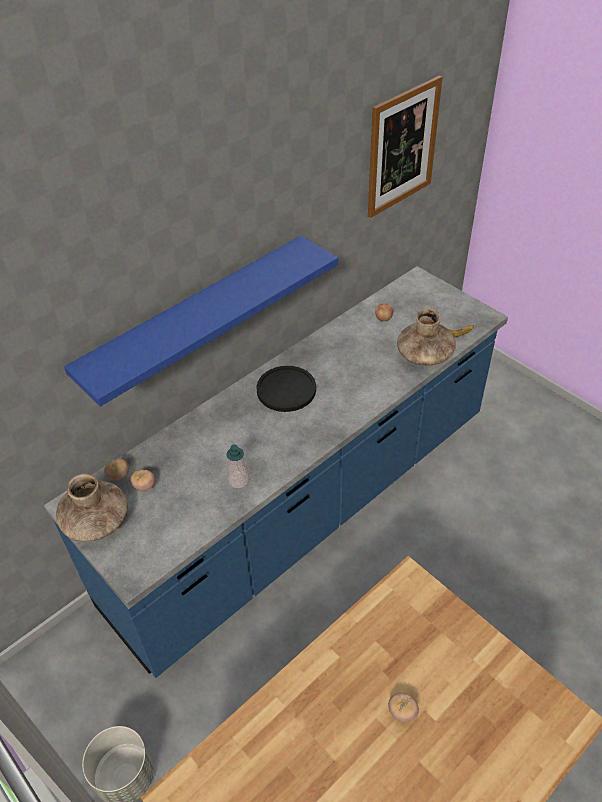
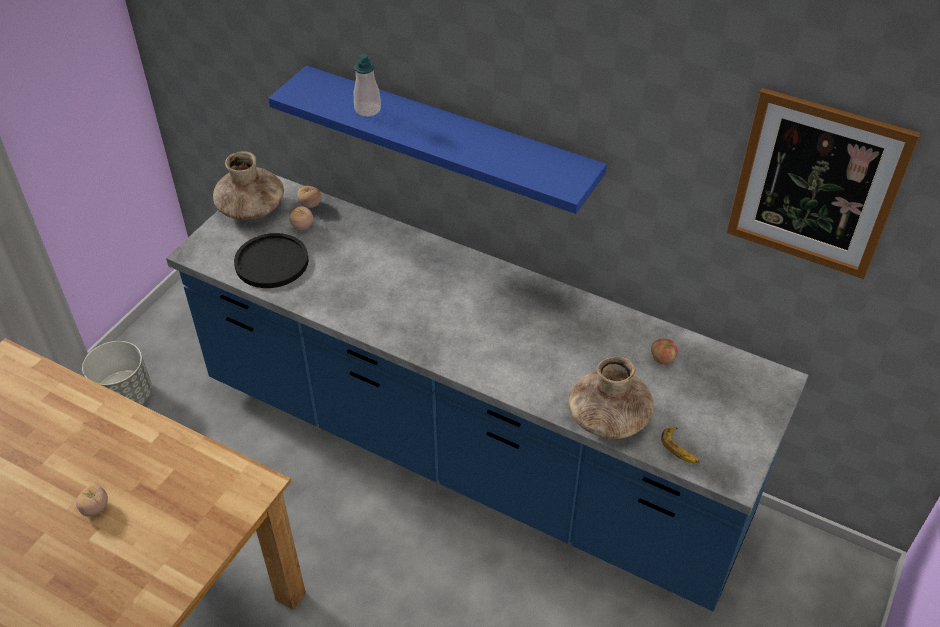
camera: 70 degrees right, 0 degrees up
(238, 480) = (330, 292): soap dispenser -> soap dispenser (368, 110)
(286, 390) = (481, 295): black plate -> black plate (271, 262)

